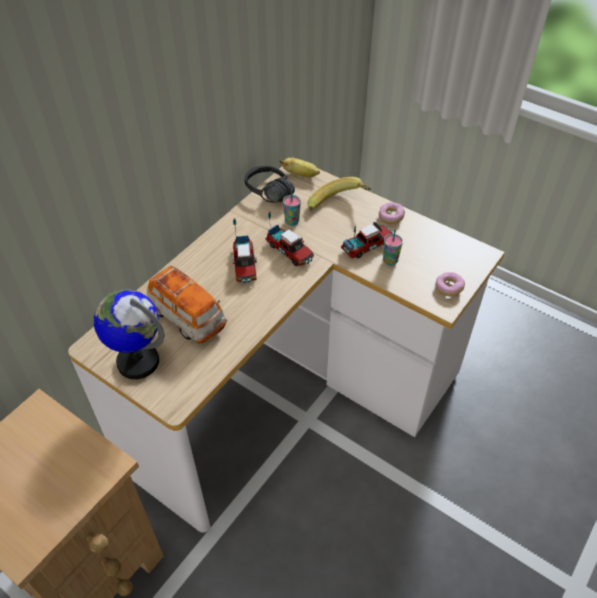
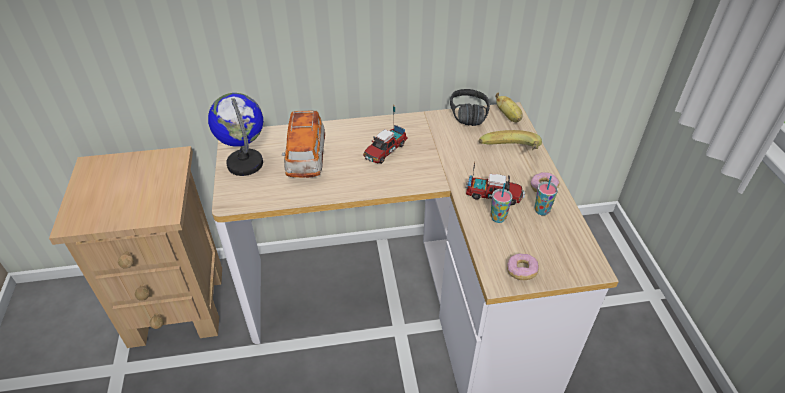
camera: 45 degrees right, 5 degrees down
(290, 252) = (428, 162): toy truck -> none
(292, 222) = (457, 143): cup -> cup (542, 211)

